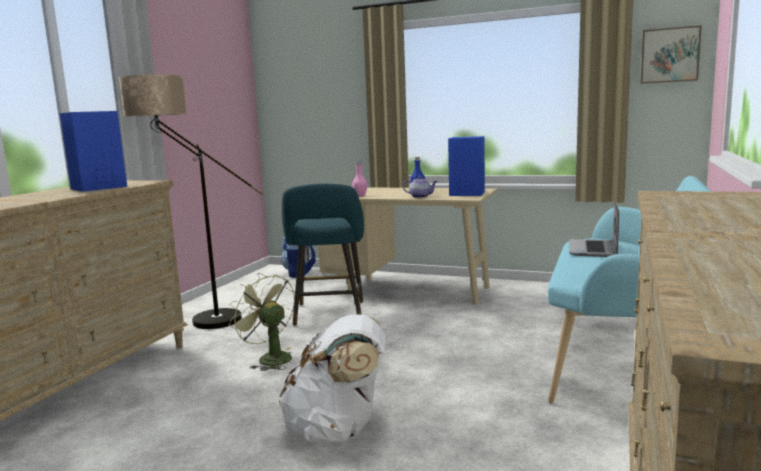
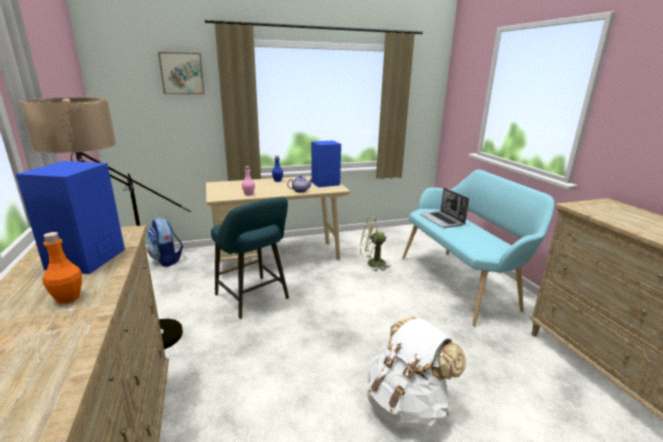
camera: 40 degrees left, 10 degrees up
(50, 196) = (68, 298): none -> orange bottle
(269, 358) = (267, 360): green fan -> green fan (372, 263)
(669, 55) = (425, 86): picture -> picture (182, 73)

